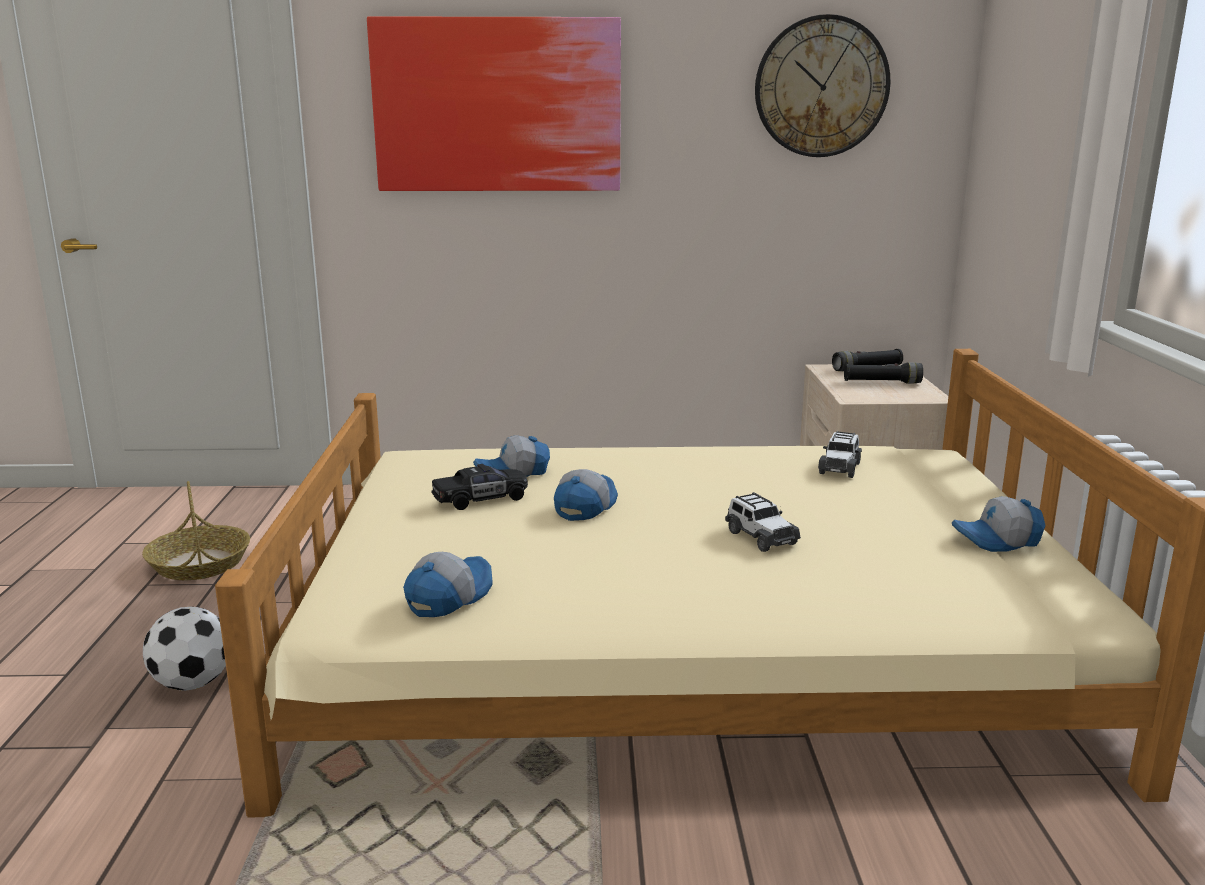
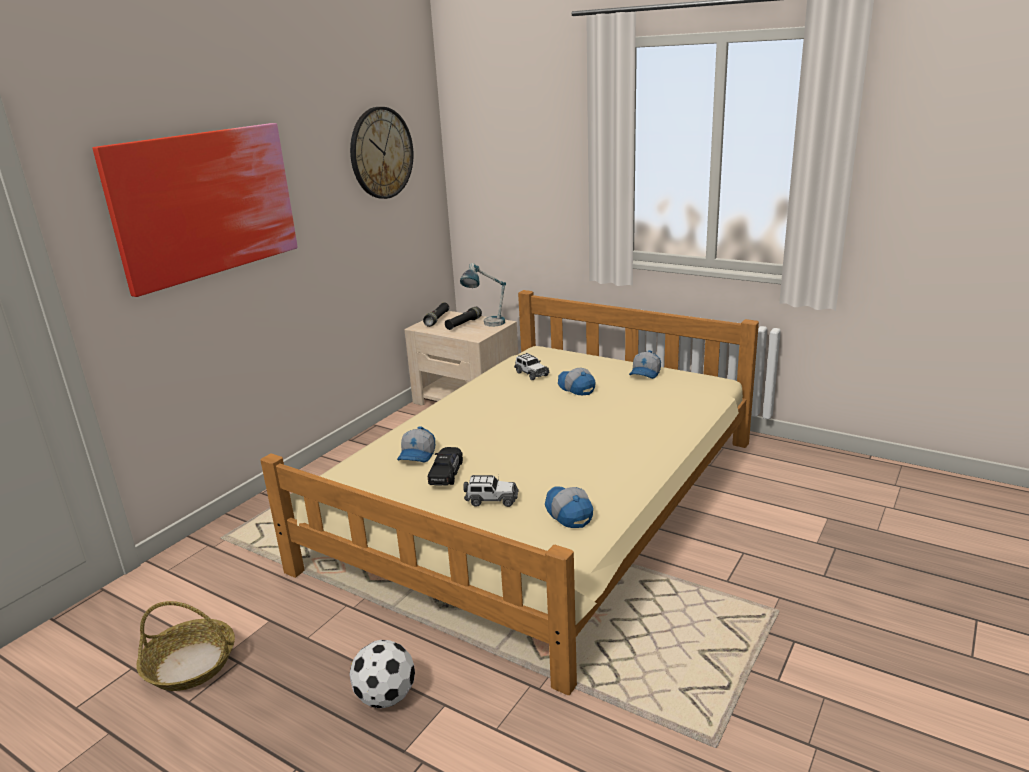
camera: 55 degrees left, 5 degrees up
(584, 506) = (496, 447): cap -> cap (575, 388)
(760, 537) = (587, 417): toy car -> toy car (491, 500)
(905, 393) = (487, 325): none -> table lamp

